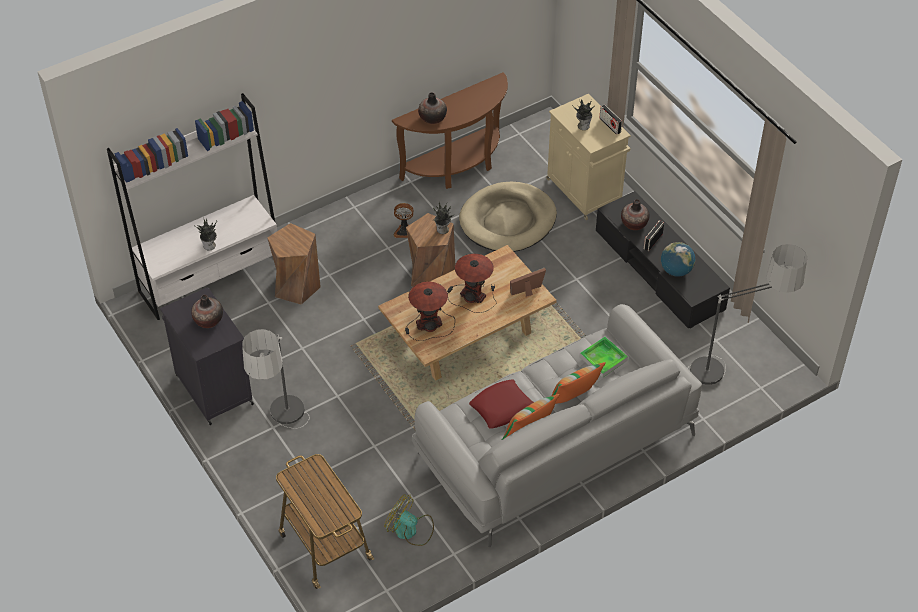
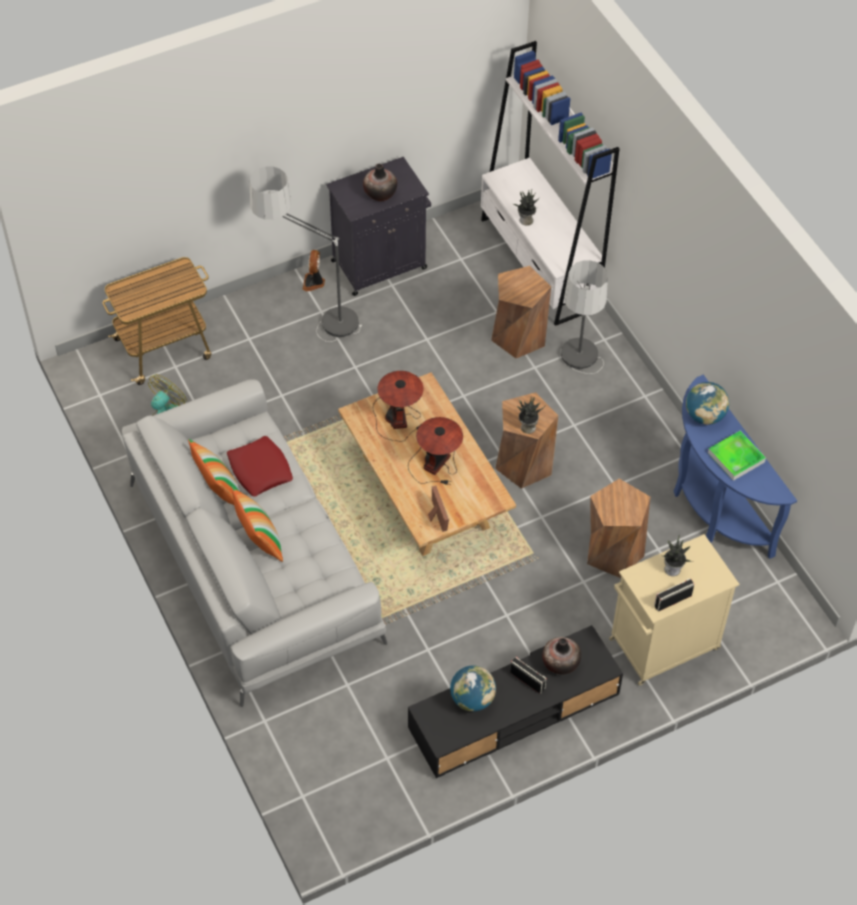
camera: 95 degrees right, 5 degrees up
(404, 231) = (600, 443): fan -> fan (314, 282)
(432, 118) = (704, 416): vase -> globe
(457, 166) = (714, 507): brown console table -> blue console table
(508, 220) = (613, 552): beige dog bed -> brown stool
(603, 359) = (313, 576): tray -> tray (736, 457)
(734, 372) = (331, 769): floor lamp -> floor lamp (577, 379)

